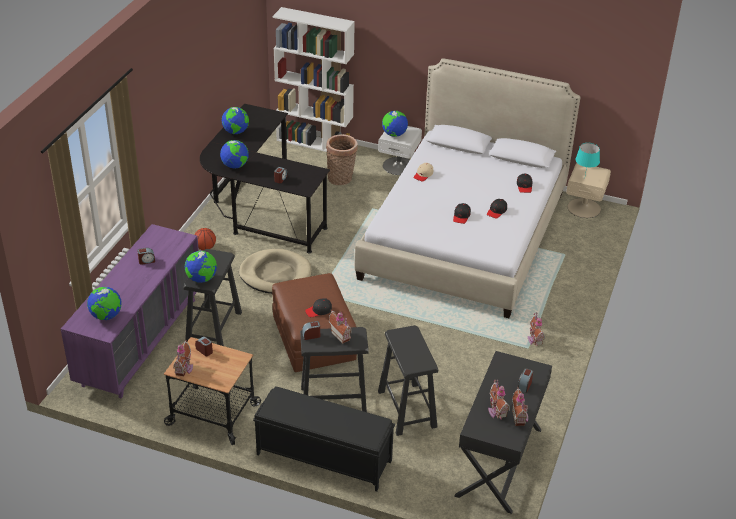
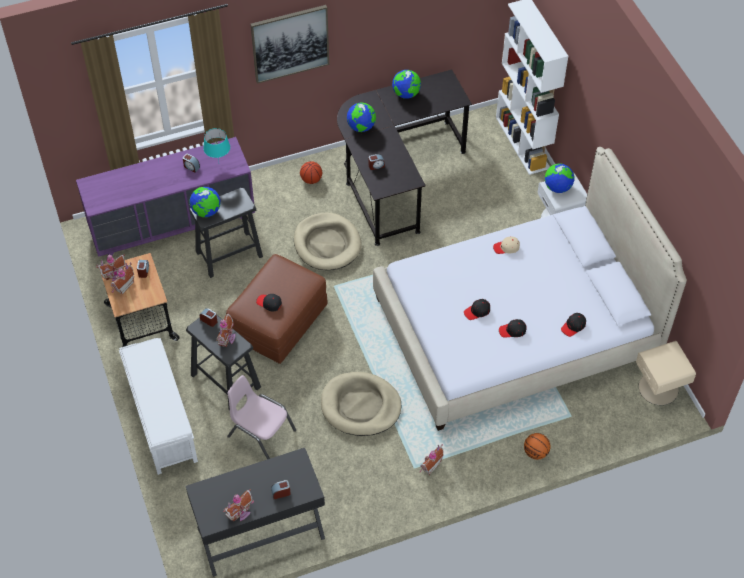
camera: 50 degrees right, 15 degrees up
(106, 316) = (111, 192): globe -> none
(160, 108) = (290, 43): none -> picture
(323, 457) = (161, 417): black bench -> white bench
(341, 178) = (495, 195): basket -> none
(407, 408) = (261, 433): black stool -> pink chair
(443, 343) = (360, 406): none -> beige dog bed
(496, 411) = (232, 493): toy house -> toy house (123, 286)
(577, 286) = (535, 452): none -> basketball
(584, 178) = (656, 362): turquoise table lamp -> turquoise table lamp (218, 163)

